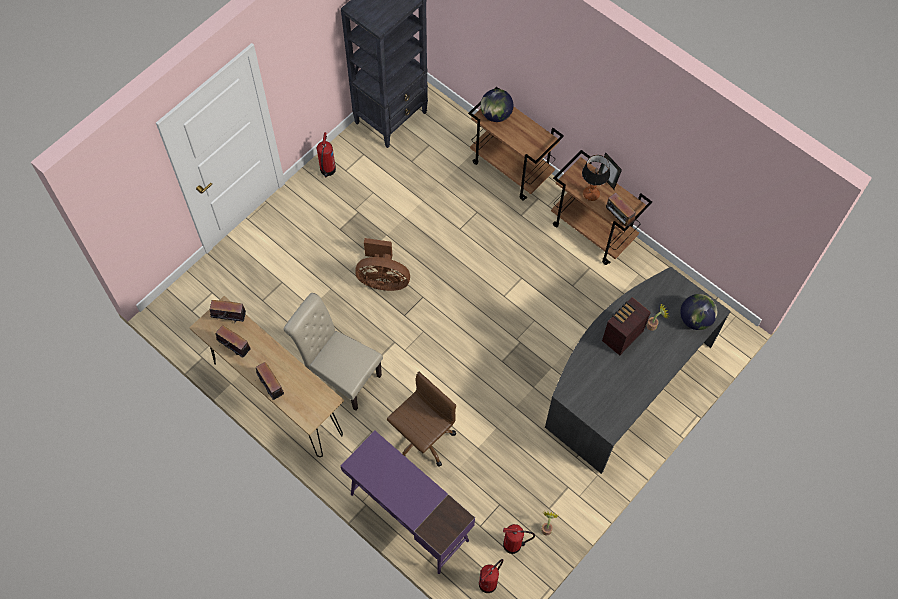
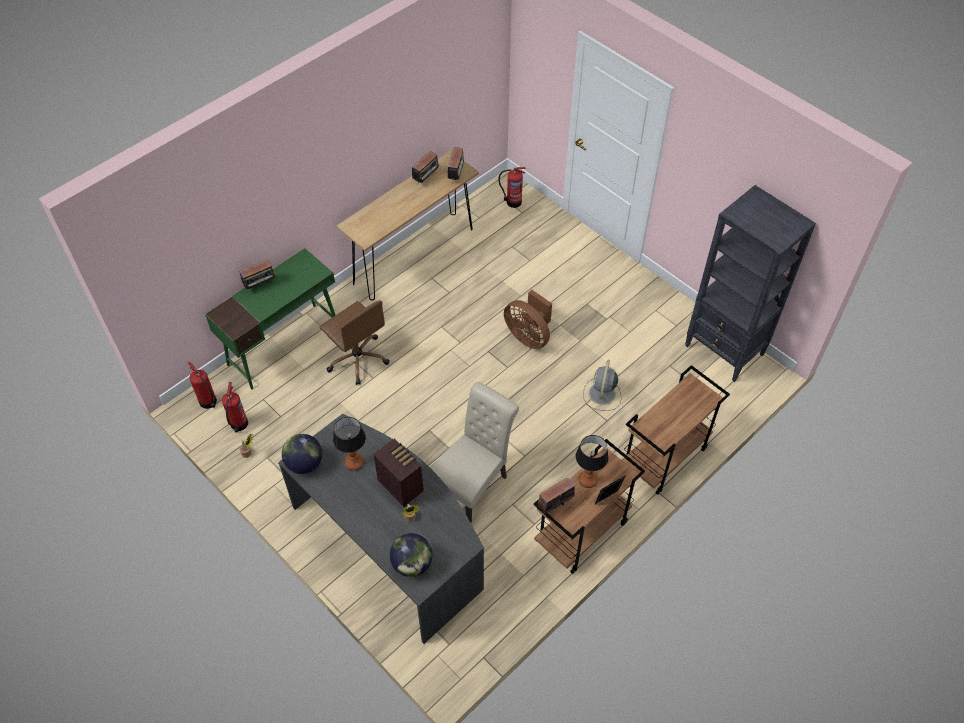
camera: 95 degrees right, 10 degrees down
(272, 386) = (385, 202): radio -> radio (261, 285)
(327, 170) = (655, 295): fire extinguisher -> fire extinguisher (513, 202)
(339, 374) = (431, 299): beige chair -> beige chair (473, 484)
(383, 279) = (528, 336): brown fan -> brown fan turned 60 degrees counterclockwise
(408, 517) = (284, 345): purple desk -> green desk
(449, 216) = (602, 395): none -> grey fan
(495, 115) = (694, 395): globe -> globe (304, 463)
(604, 378) = (354, 463): none -> table lamp

